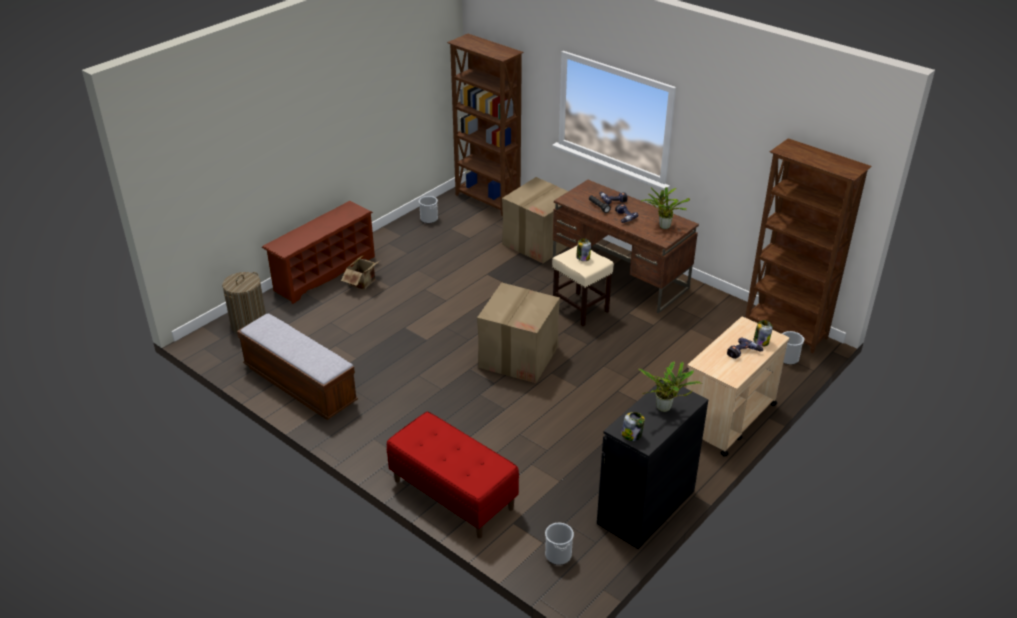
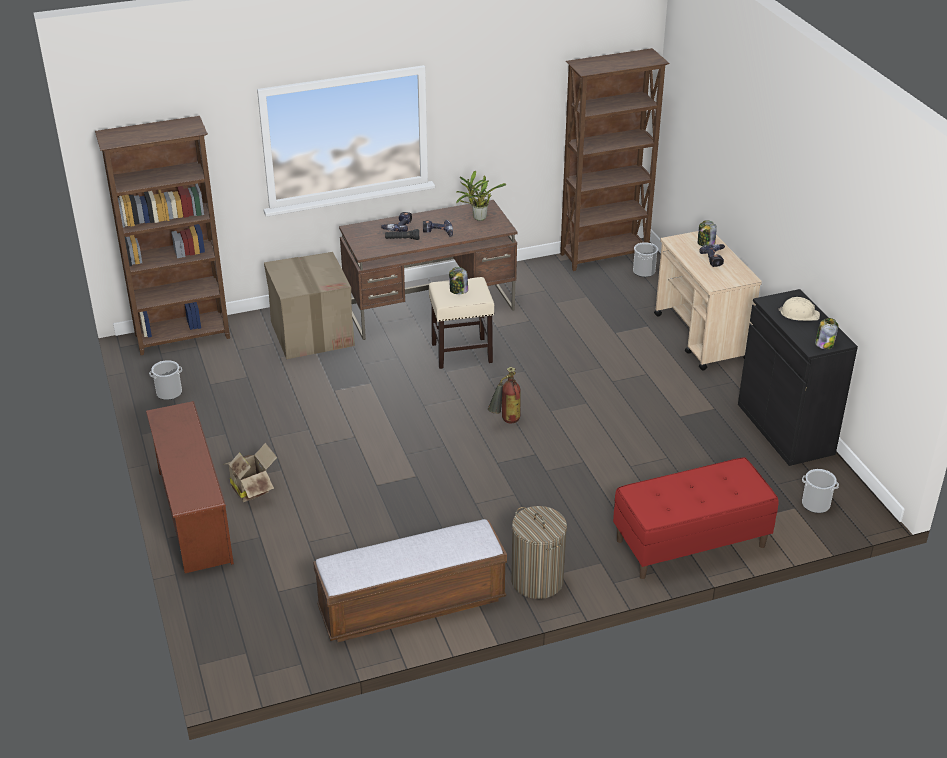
camera: 60 degrees left, 0 degrees up
(249, 325) = (241, 617): laundry basket -> laundry basket (537, 580)
(519, 356) = (505, 422): cardboard box -> fire extinguisher
(665, 408) = (799, 314): potted plant -> beige hard hat

